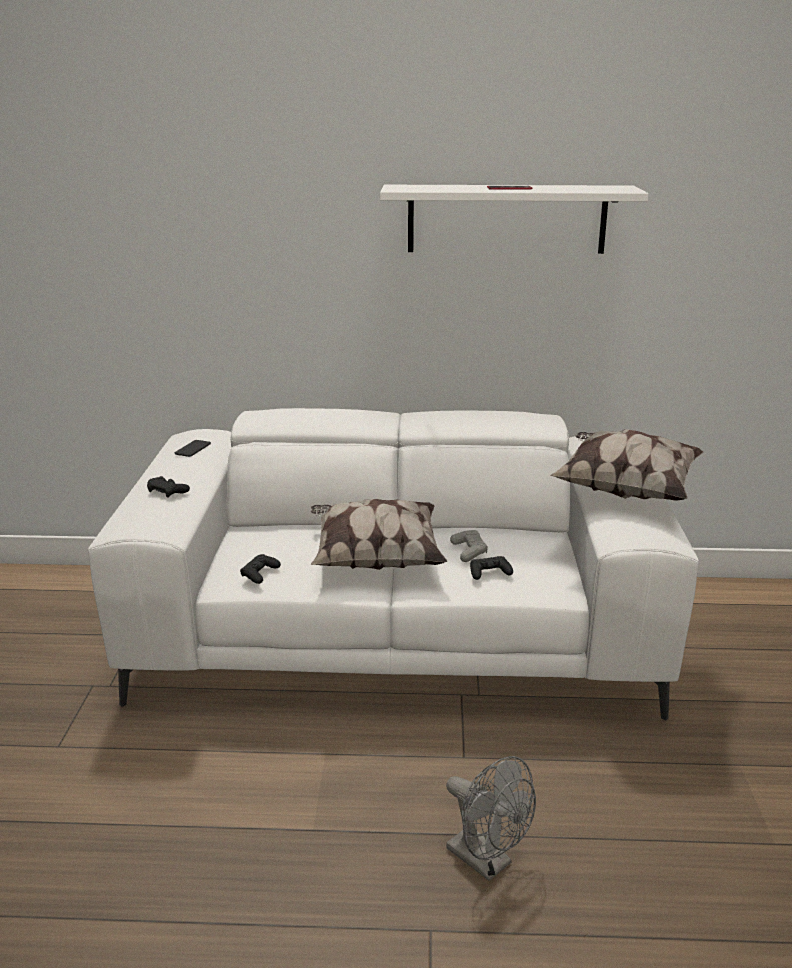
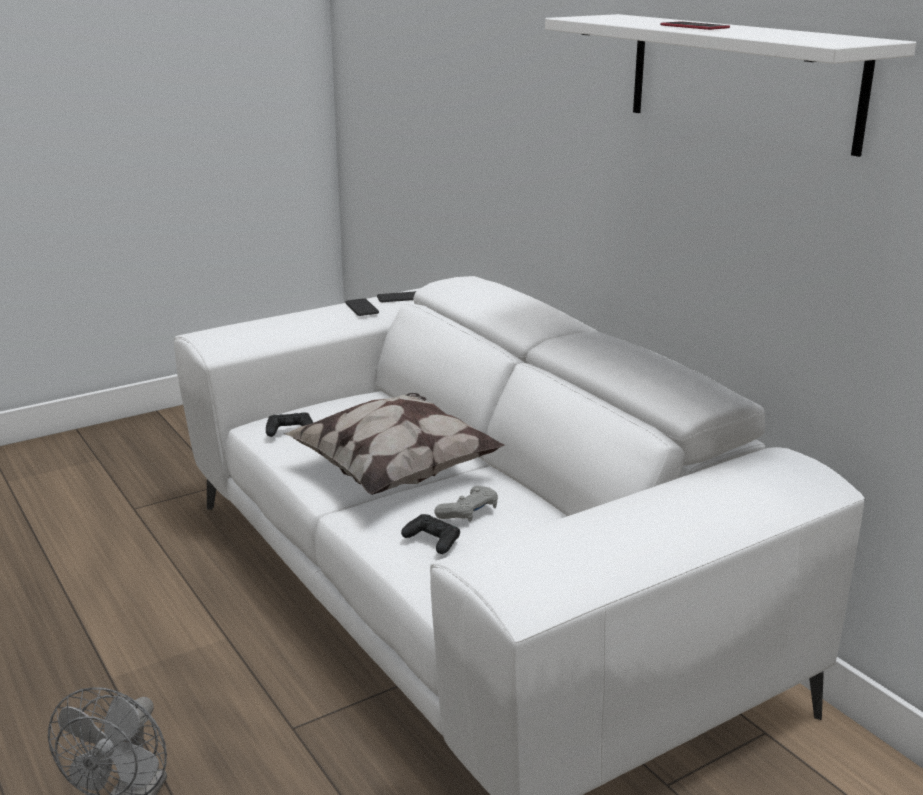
camera: 55 degrees right, 0 degrees up
(167, 491) = (294, 319): black game controller -> none
(189, 465) = (361, 308): none -> phone
(625, 490) = (639, 524): pillow -> none

